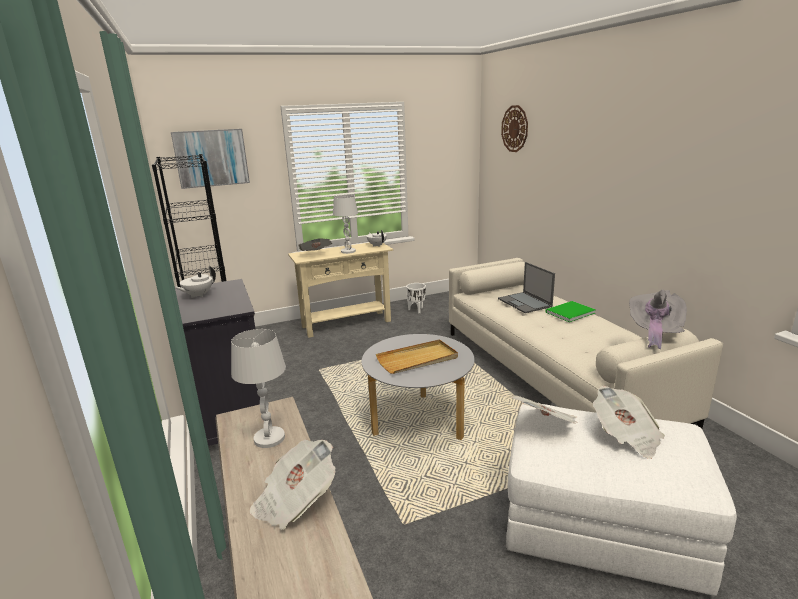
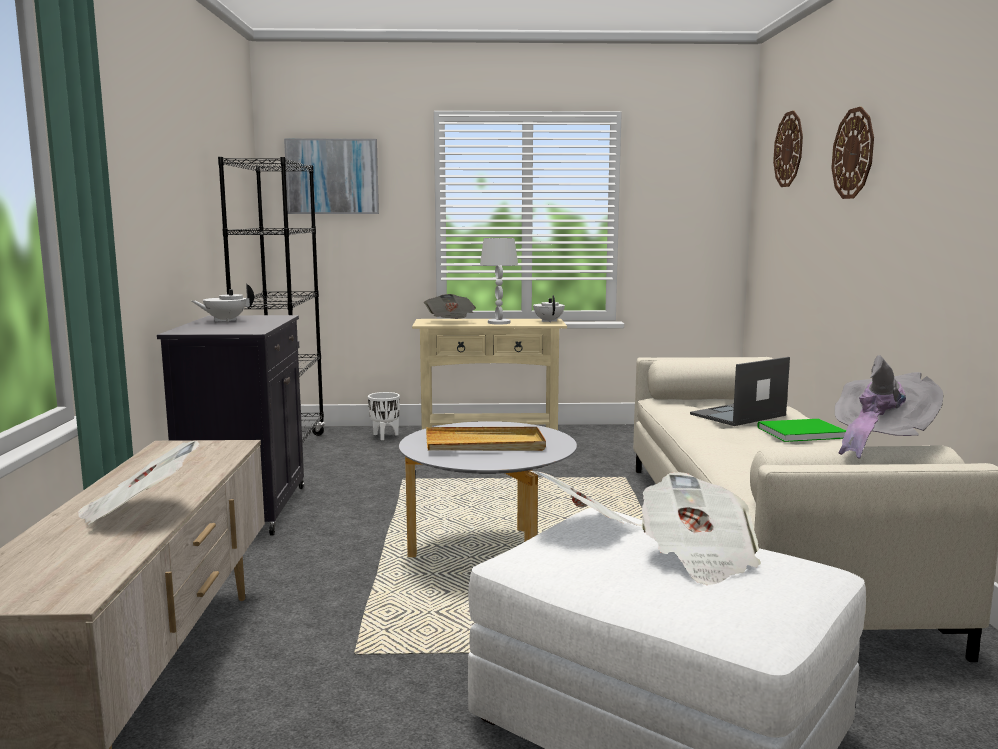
camera: 20 degrees right, 10 degrees down
(269, 438) = (183, 465): white table lamp -> none
(416, 310) = (610, 438): white planter -> white planter (385, 436)
(525, 303) = (737, 415): laptop -> laptop turned 60 degrees clockwise
(574, 141) = (853, 153): none -> wall clock

